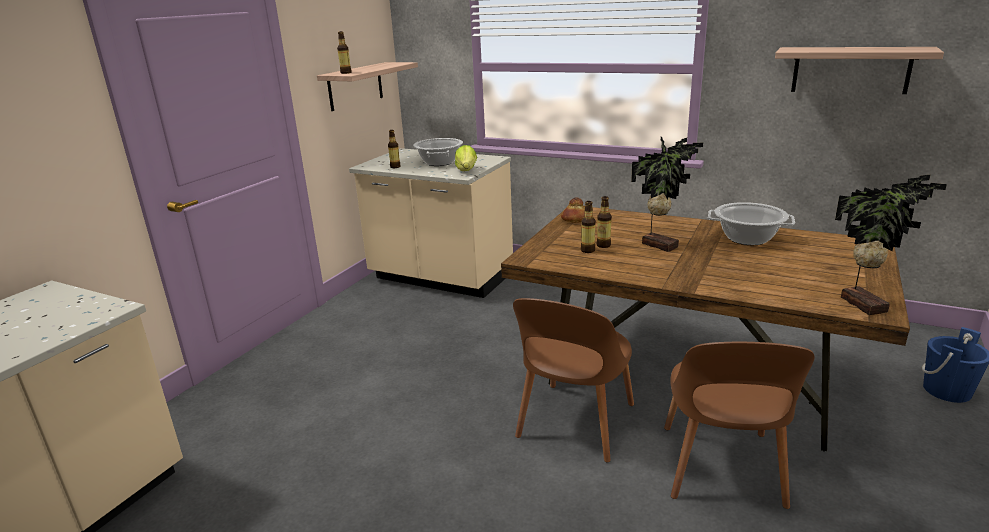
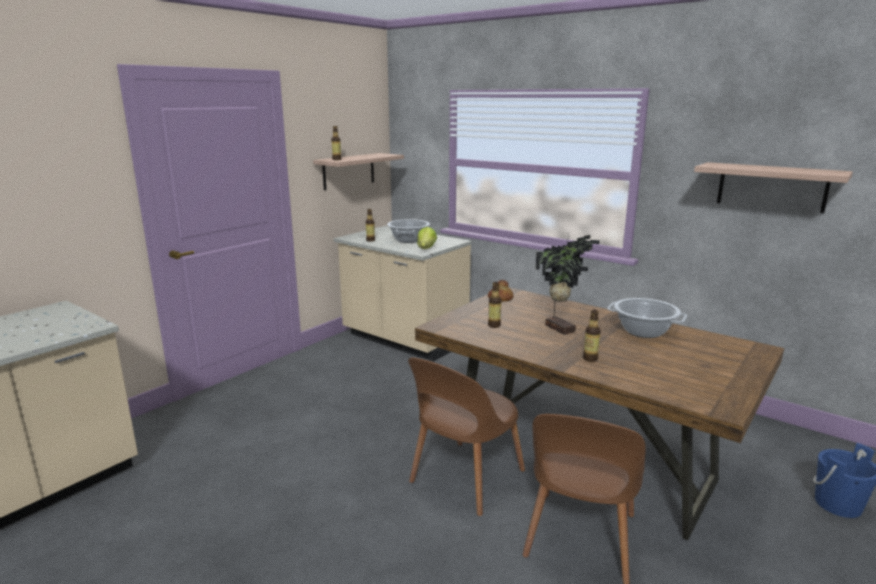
camera: 10 degrees right, 5 degrees down
(603, 245) = (510, 323): bottle -> bottle (590, 359)
(865, 304) = (715, 400): potted plant -> none

